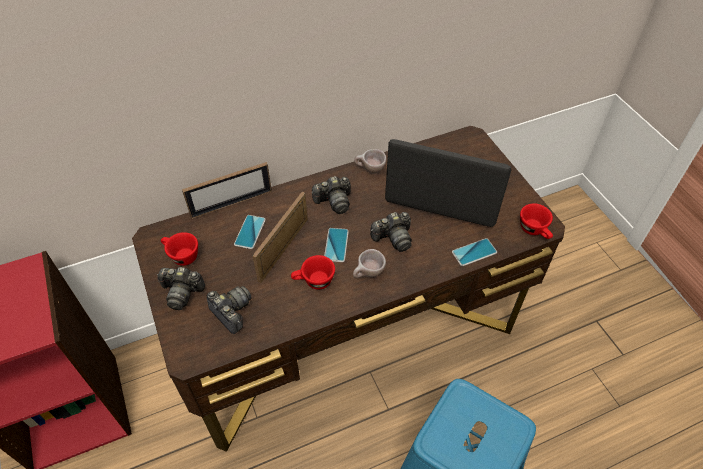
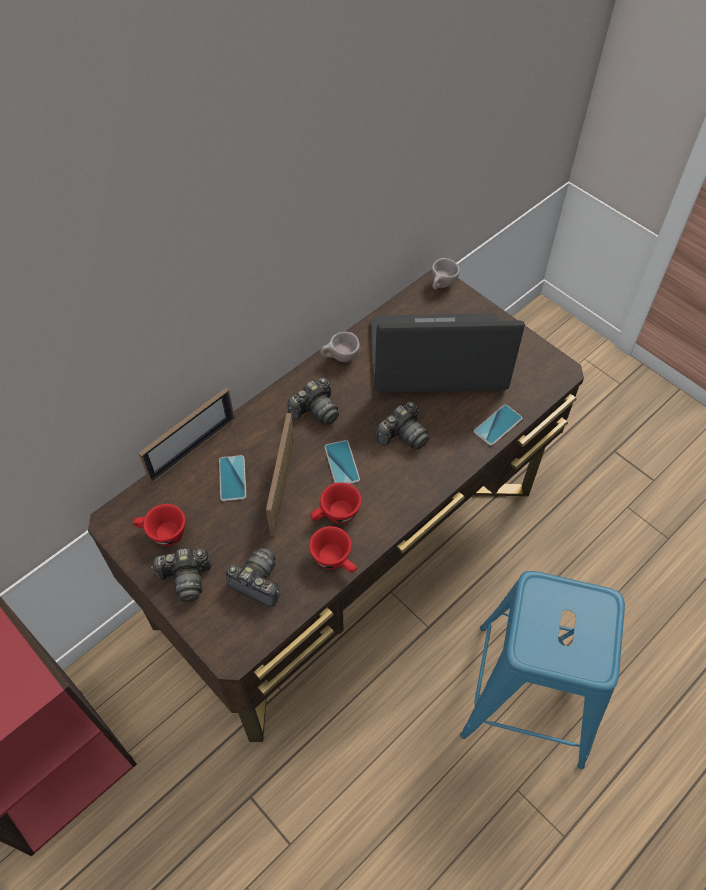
camera: 20 degrees left, 5 degrees up
(368, 275) = (393, 488): beige cup -> beige cup (442, 286)
(535, 231) = (552, 380): red cup -> red cup (335, 560)

